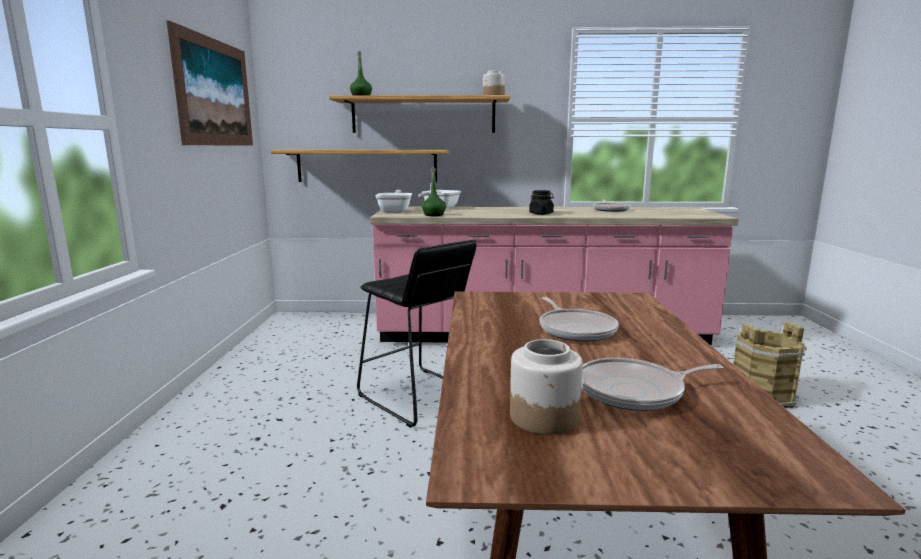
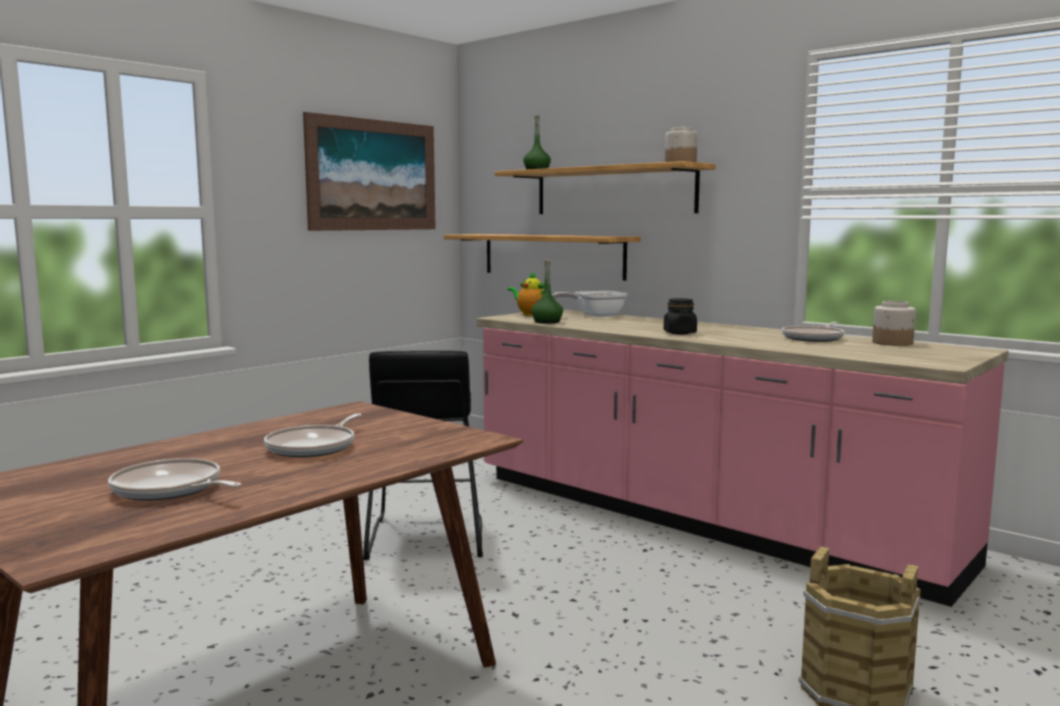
camera: 40 degrees right, 5 degrees down
(395, 211) = (530, 314): frying pan -> teapot
(544, 417) = (74, 482): jar -> jar (893, 343)

